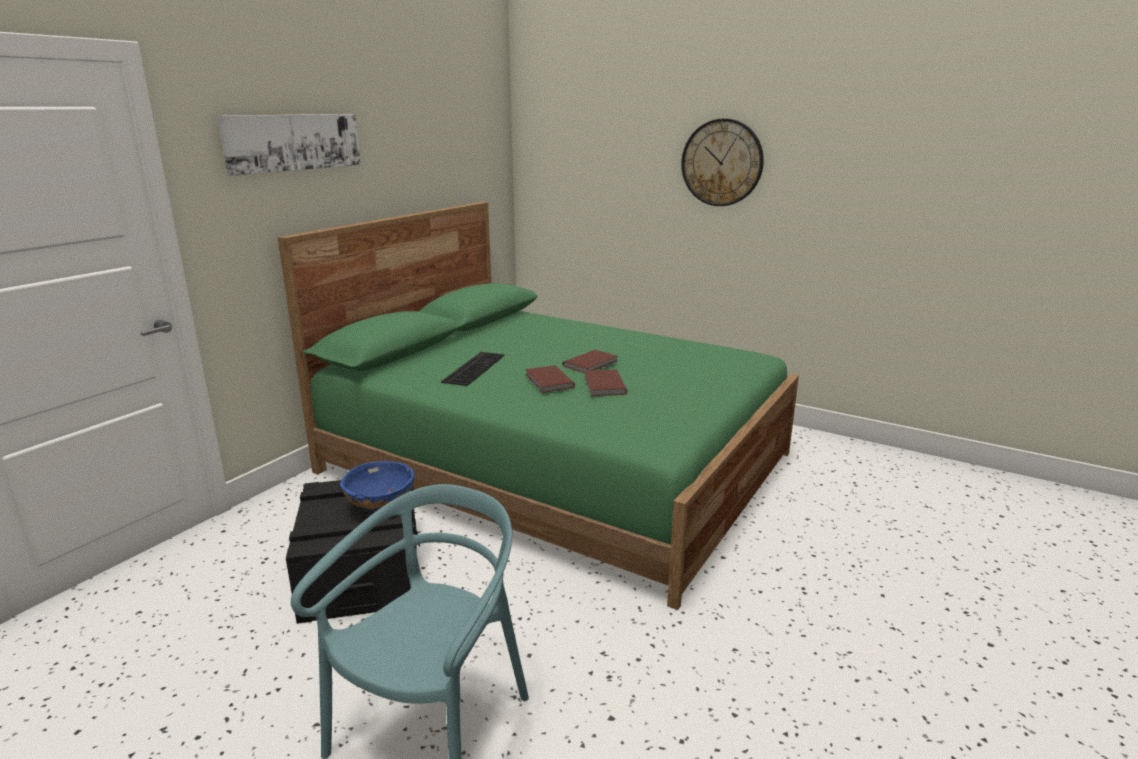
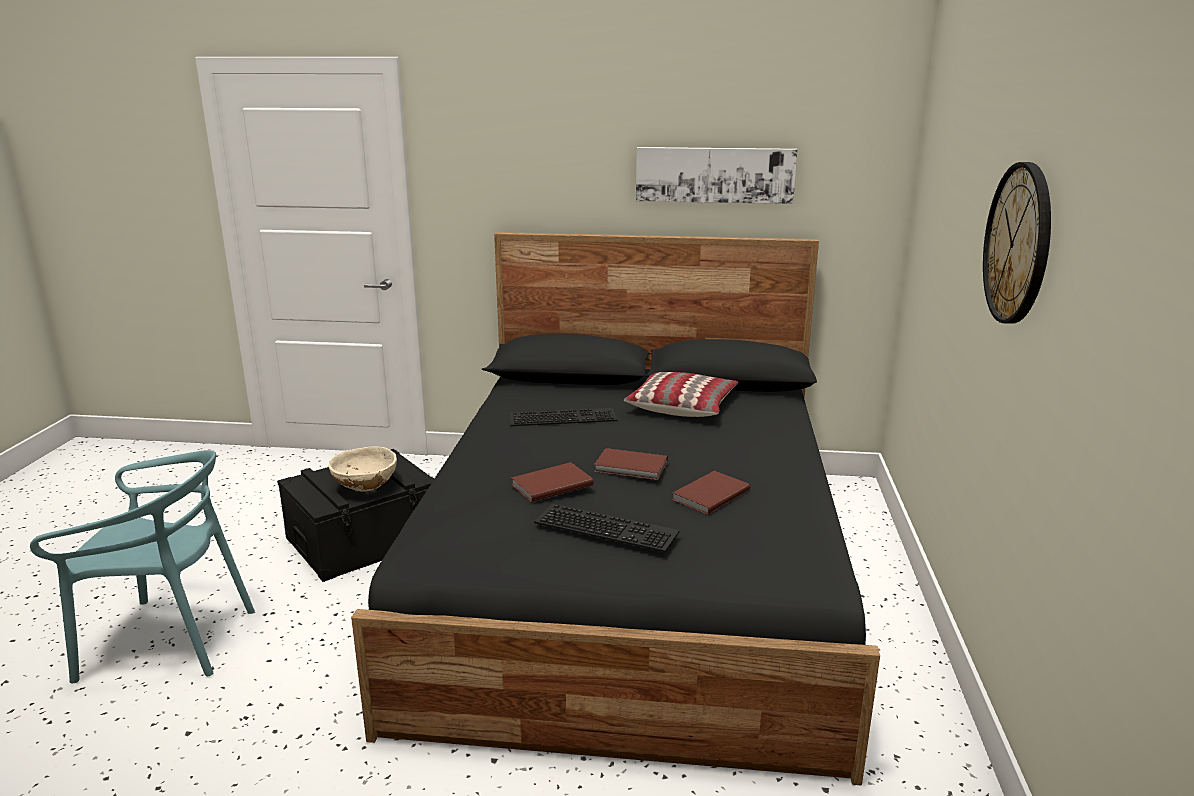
camera: 65 degrees right, 0 degrees up
(293, 142) = (535, 144): picture -> picture (714, 174)
(380, 507) = (366, 488): blue bowl -> beige bowl
(501, 336) = (682, 405): none -> pillow
(548, 381) = (545, 456): brown book -> brown book (709, 495)
(556, 462) = (634, 576): green bed -> black bed
(676, 382) = (608, 526): none -> keyboard

